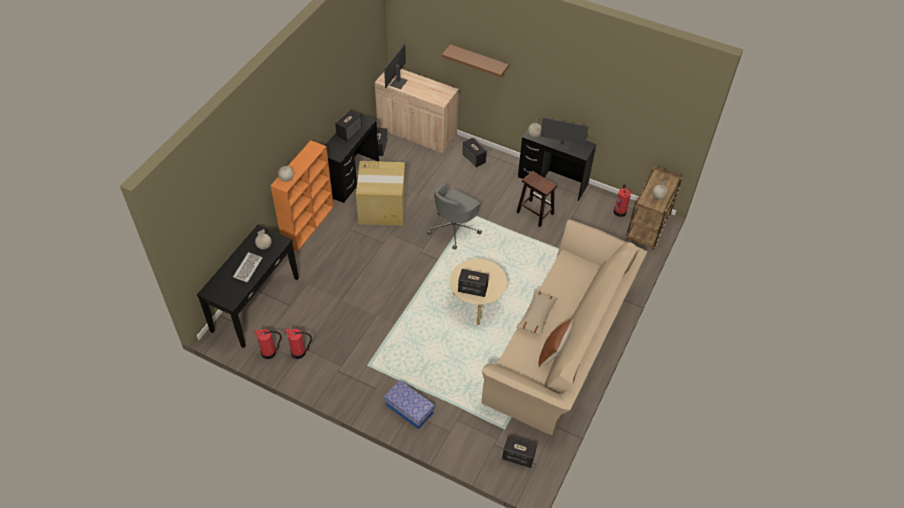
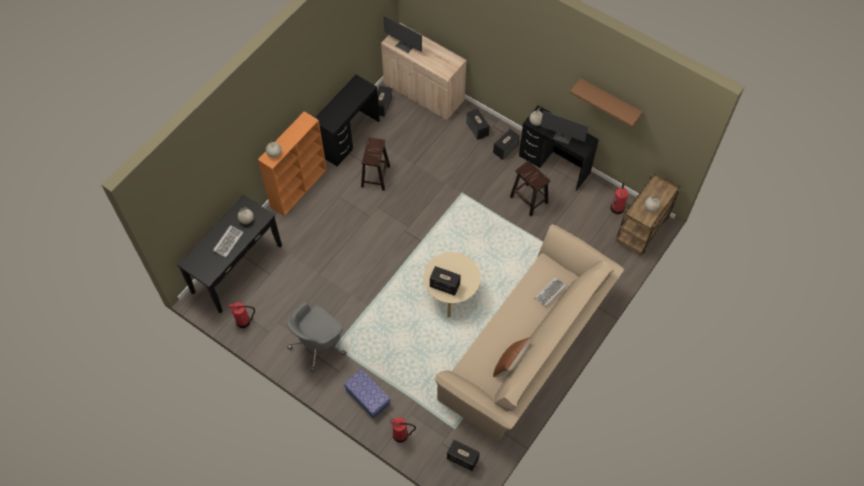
camera: 10 degrees right, 10 degrees up
(299, 352) = (272, 325): fire extinguisher -> fire extinguisher (401, 435)
(349, 132) = (347, 98): speaker -> speaker (505, 149)
(383, 208) = (375, 177): cardboard box -> brown stool
(398, 82) = (405, 46): monitor -> monitor turned 90 degrees counterclockwise
(454, 228) = (443, 208): grey office chair -> grey office chair (318, 344)
(478, 61) = (486, 39): brown shelf -> brown shelf (610, 100)
(537, 315) = (502, 323): beige pillow -> none
(578, 283) = (550, 292): none -> keyboard

